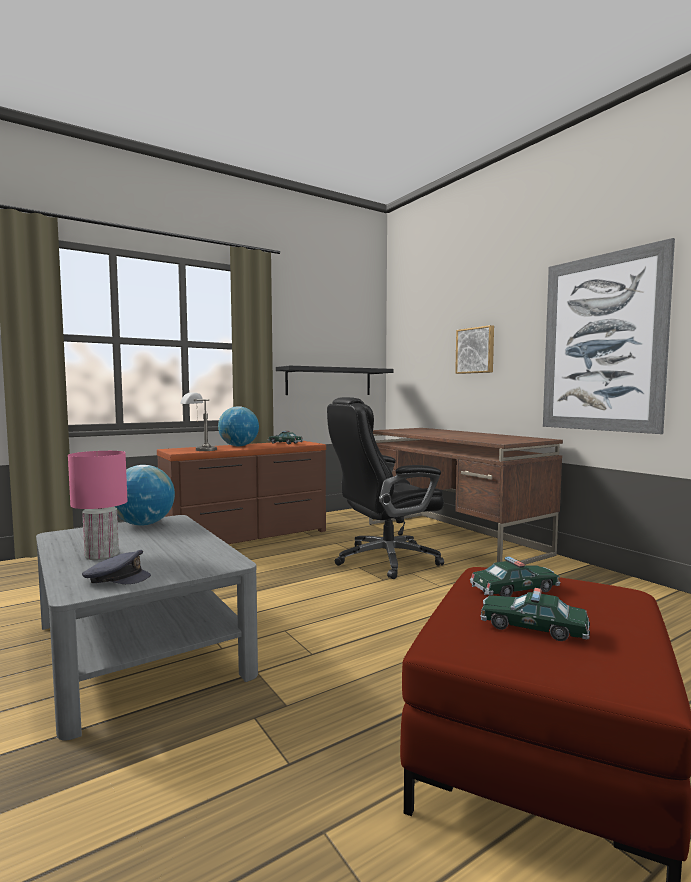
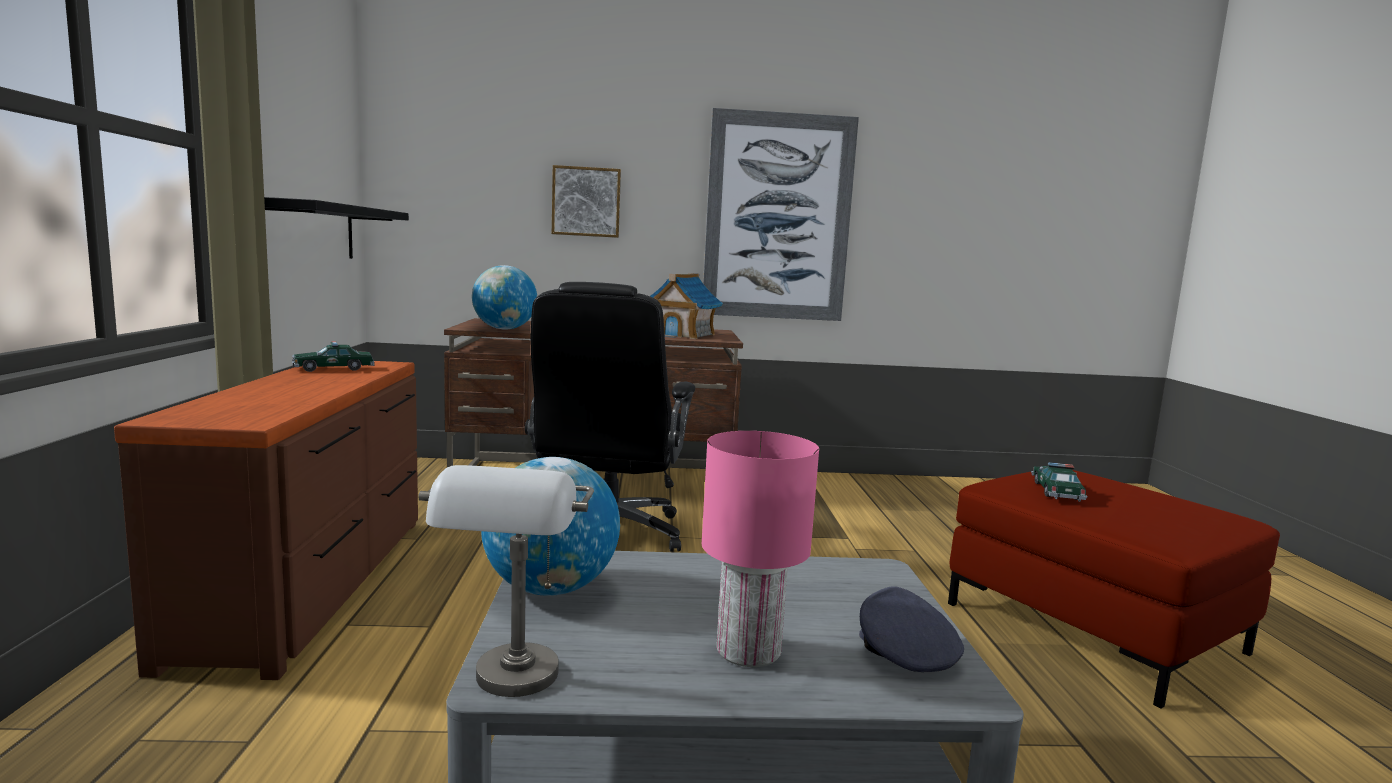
camera: 60 degrees left, 5 degrees up
(117, 578) = (903, 652): grey cap -> grey cap turned 45 degrees counterclockwise
(199, 450) = (269, 410): grey table lamp -> grey table lamp (512, 690)
(238, 446) = (284, 387): globe -> globe (504, 329)
(492, 438) = (682, 334): none -> toy house
(533, 627) = (1148, 511): toy car -> none

